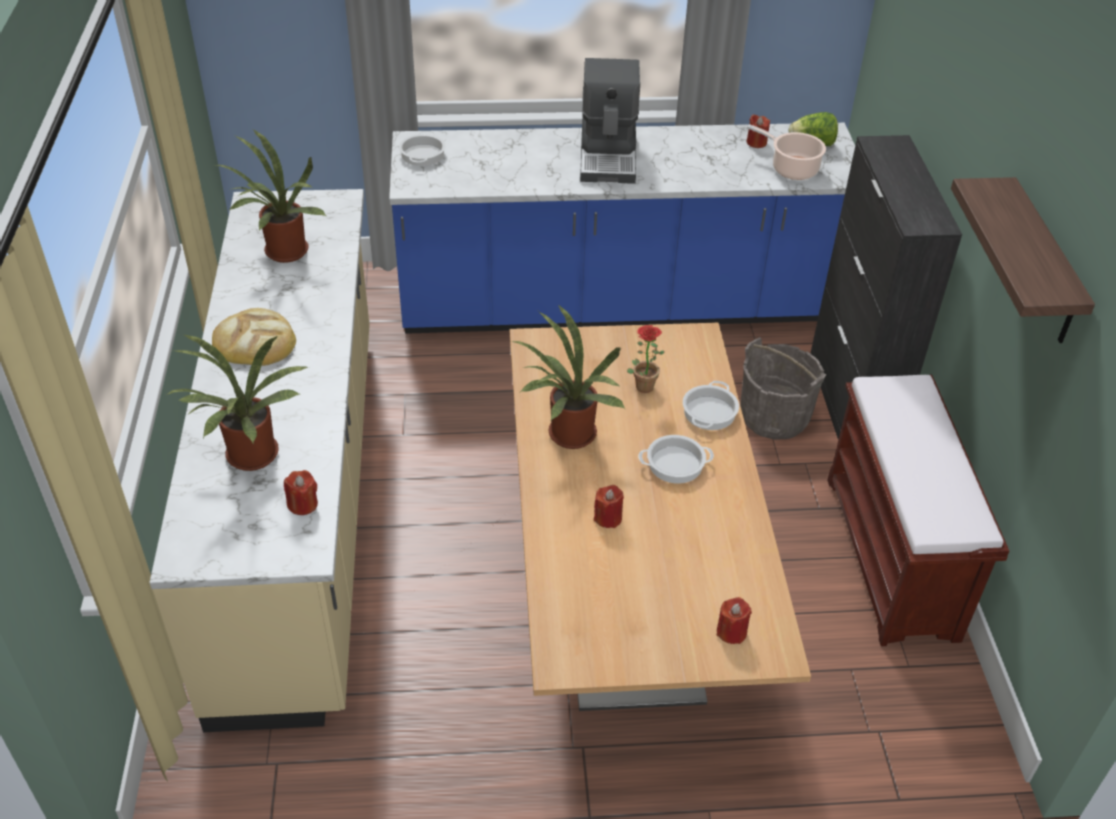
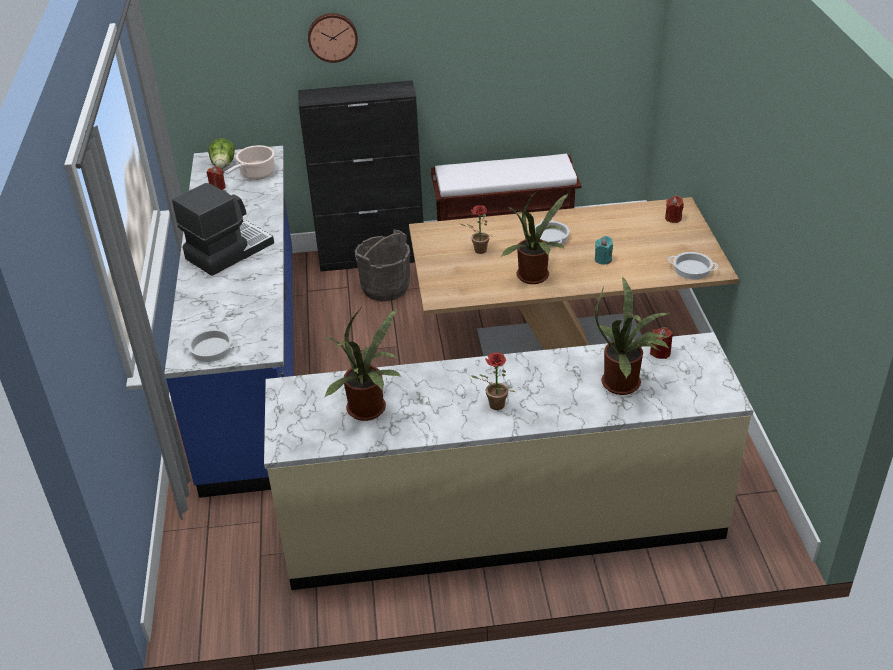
camera: 90 degrees left, 5 degrees down
(255, 342) = (493, 406): bread -> potted plant
(608, 518) = (603, 259): red candle -> turquoise candle
(609, 156) = (228, 251): coffee machine -> coffee machine turned 45 degrees counterclockwise
(710, 413) = (501, 226): cooking pot -> cooking pot (692, 269)
(952, 97) = (332, 36): none -> wall clock
(1043, 264) = (498, 30): shelf -> none

